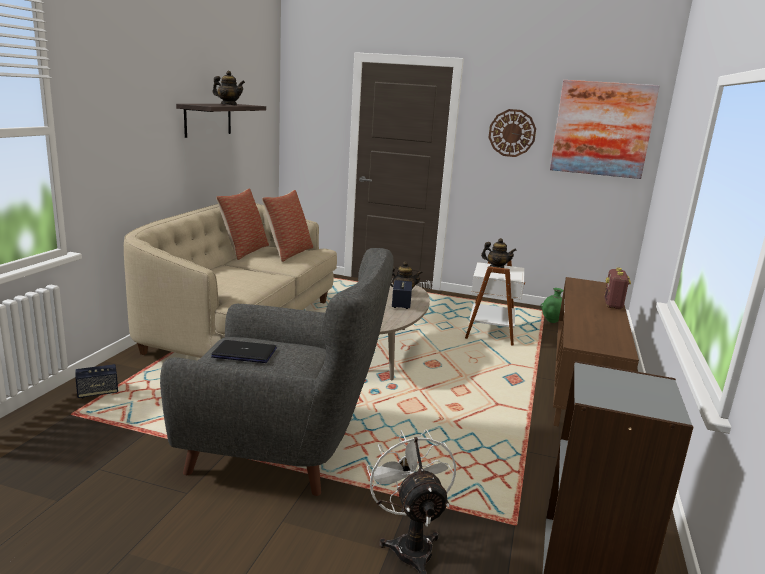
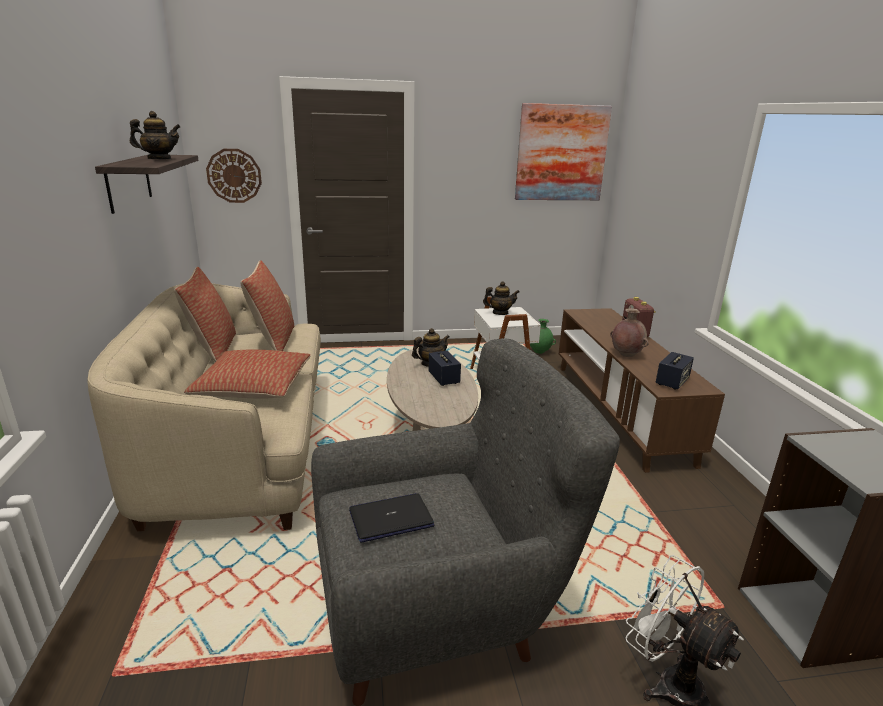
camera: 25 degrees left, 5 degrees up
(98, 392) = (124, 619): speaker -> speaker (672, 382)
(244, 275) = (253, 387): none -> pillow
(512, 133) = (474, 163): wall clock -> wall clock (234, 176)
(578, 316) = (626, 355): none -> brown vase

